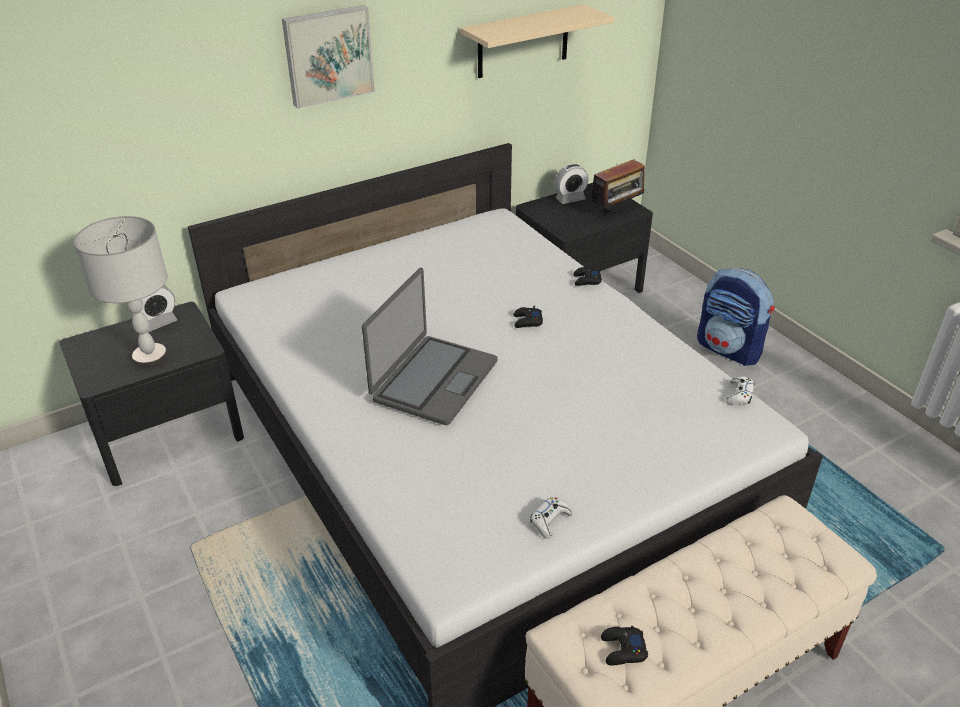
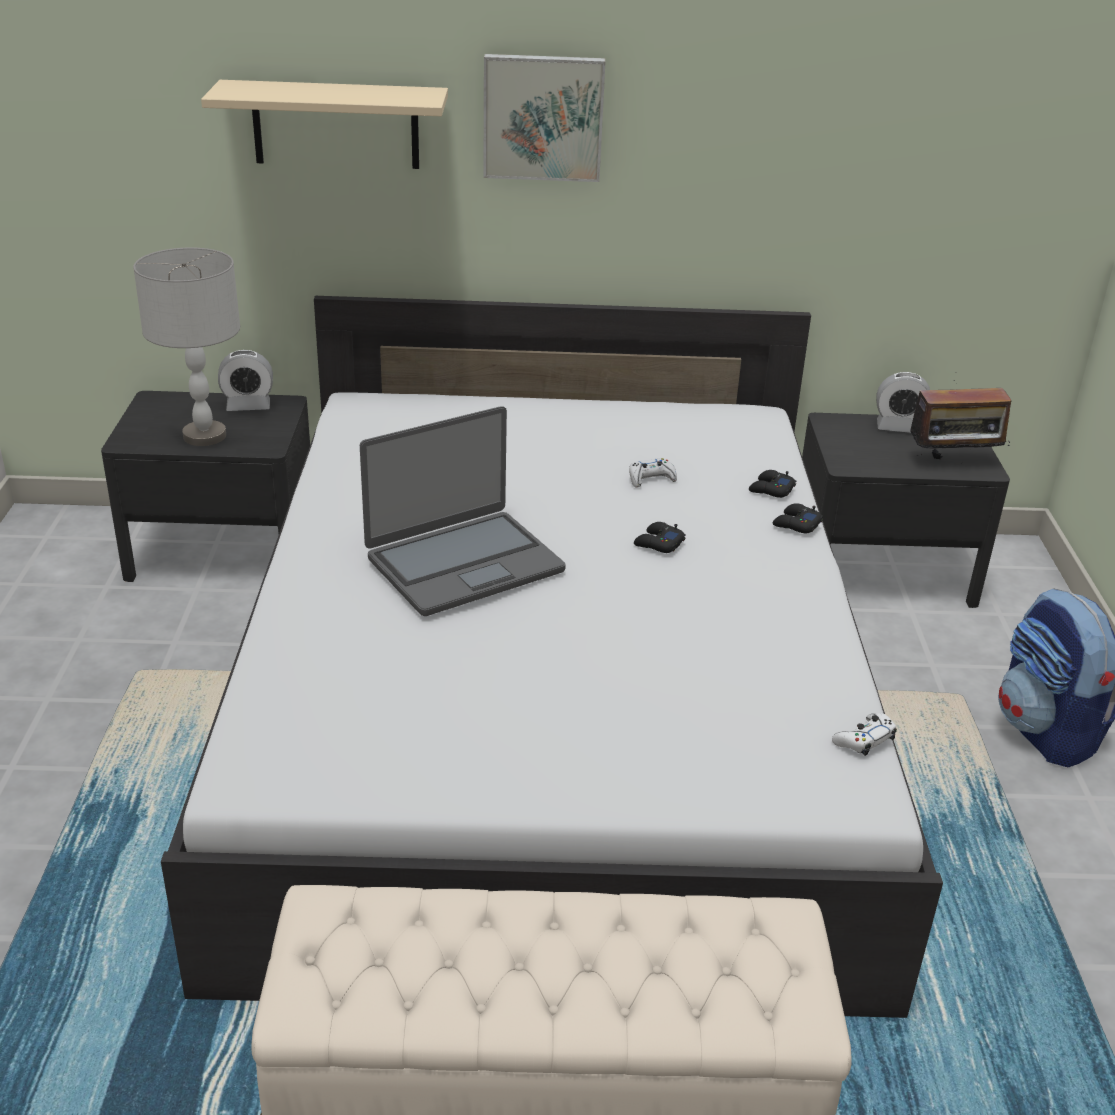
camera: 30 degrees right, 5 degrees down
(523, 42) = (859, 165): beige shelf -> beige shelf (336, 125)
(550, 521) = (430, 770): white game controller -> white game controller (650, 479)
(623, 650) = (372, 959): black game controller -> black game controller (771, 490)

